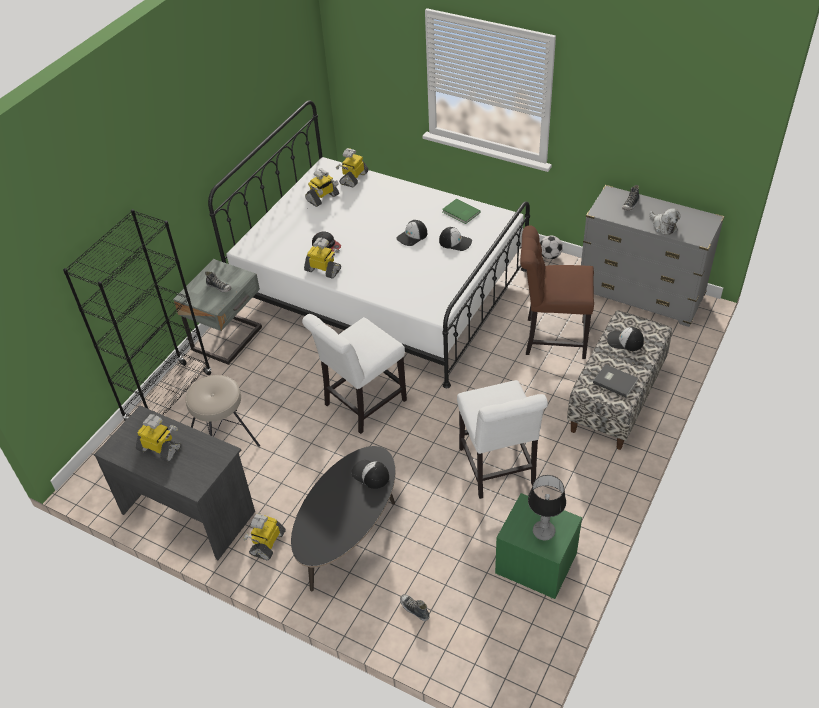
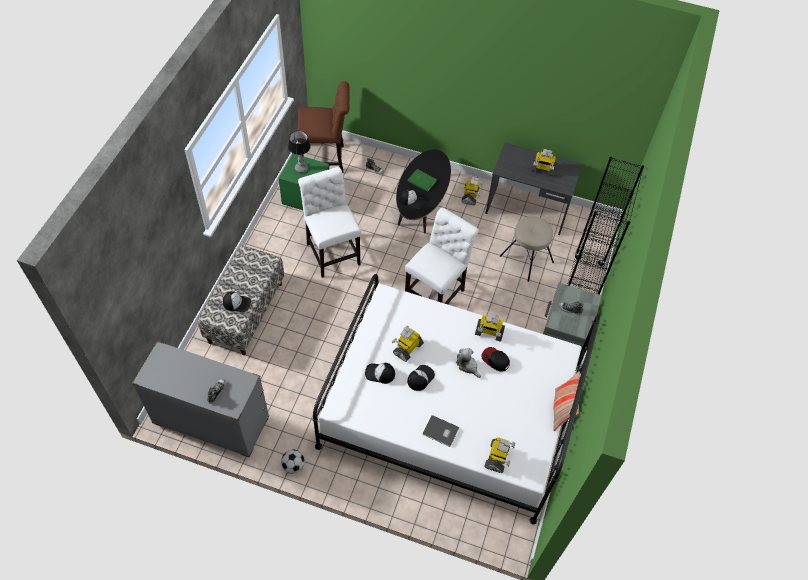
camera: 165 degrees right, 10 degrees up
(276, 205) = (561, 410): none -> pillow
(323, 198) = (519, 424): toy robot -> toy robot (407, 348)
(461, 213) = (379, 413): green book -> green book (422, 180)
(551, 337) = (294, 366): brown chair -> brown chair (326, 159)
(615, 381) = (248, 268): grey book -> grey book (440, 432)
(663, 226) = (191, 365): plush toy -> plush toy (468, 366)

